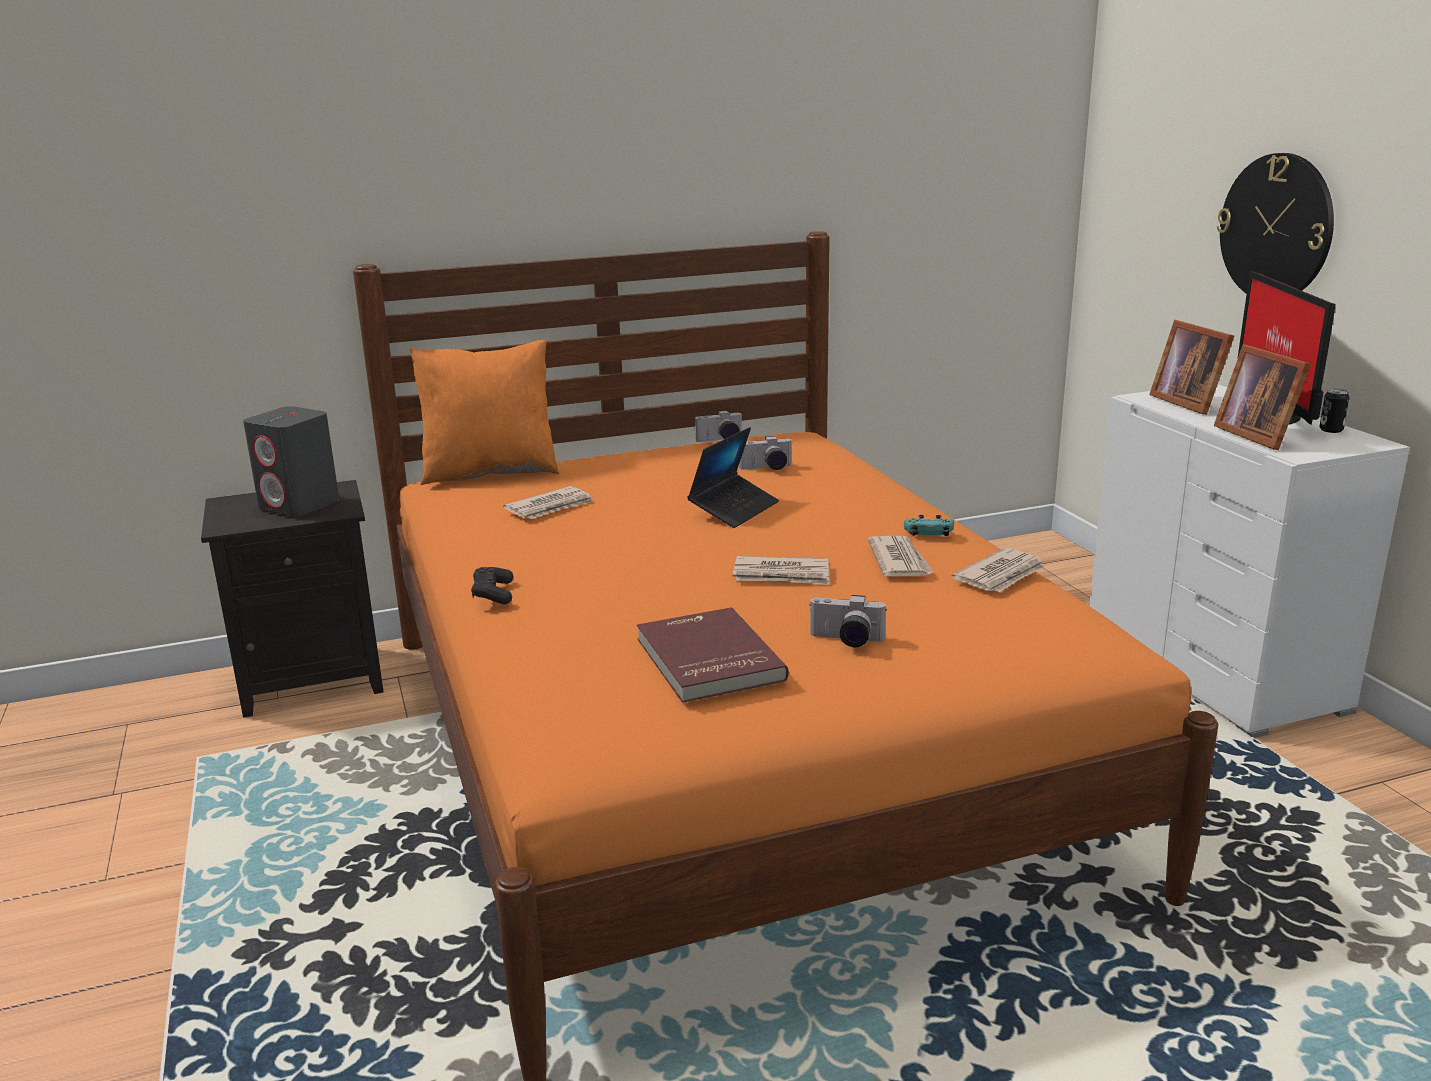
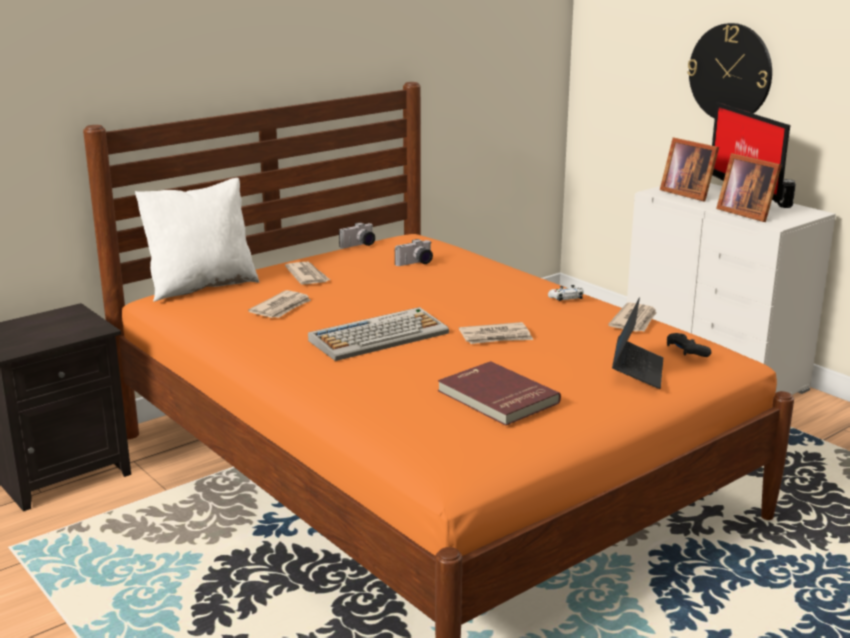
camera: 20 degrees left, 0 degrees up
(300, 505) = (55, 328): grey speaker -> none
(490, 472) = (201, 286): orange pillow -> white pillow
(493, 594) = (302, 374): black game controller -> black game controller (686, 351)
(631, 556) = (379, 336): none -> keyboard
(734, 509) = (421, 295): laptop -> laptop (637, 371)
(846, 640) = (573, 373): camera -> none
(899, 561) = (564, 319): newspaper -> newspaper (307, 276)
(929, 533) = (566, 298): turquoise game controller -> white game controller

